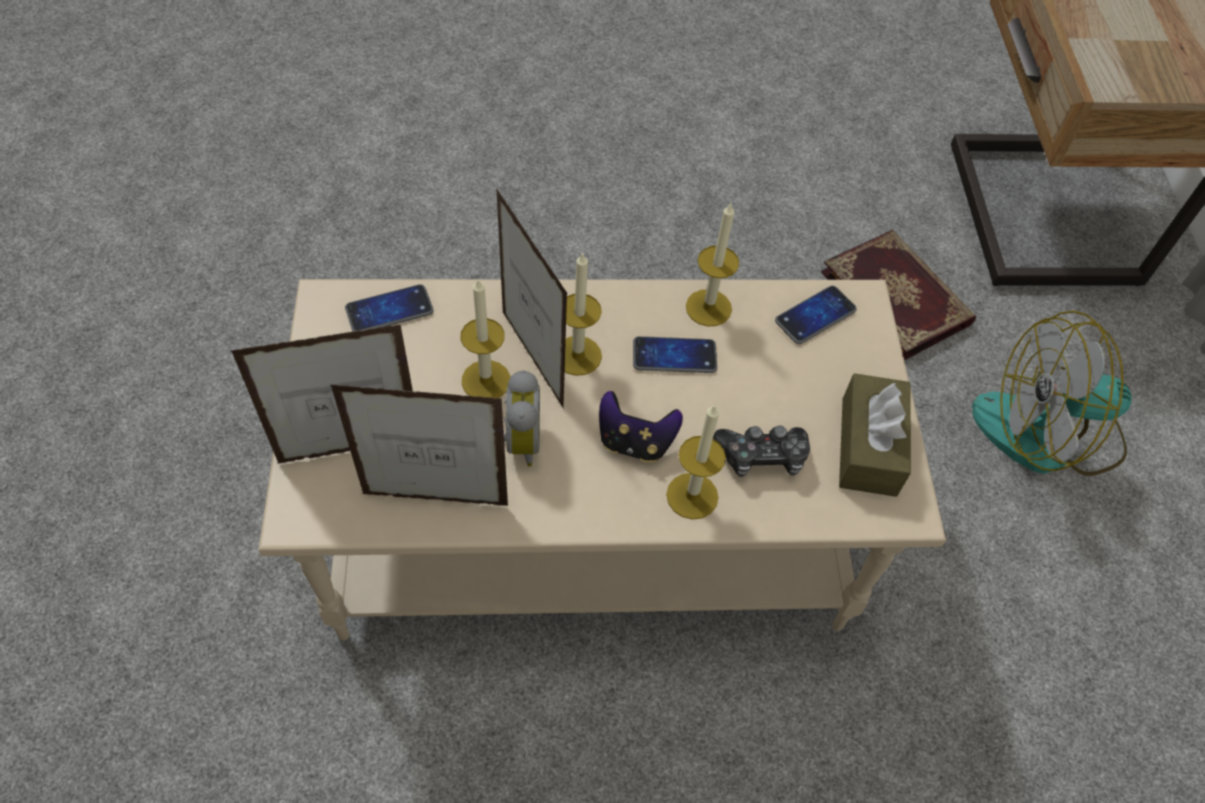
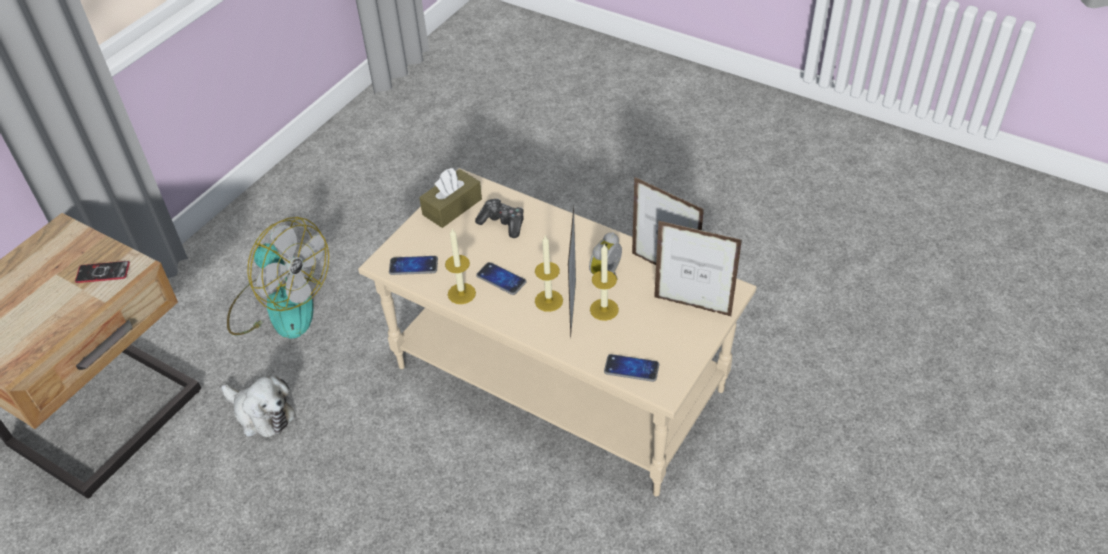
camera: 140 degrees left, 10 degrees down
(634, 442) = (554, 252): game controller -> none
(692, 496) = (547, 223): candle -> none
(897, 297) = (261, 414): book -> plush toy
(1123, 62) = (103, 272): none -> phone

